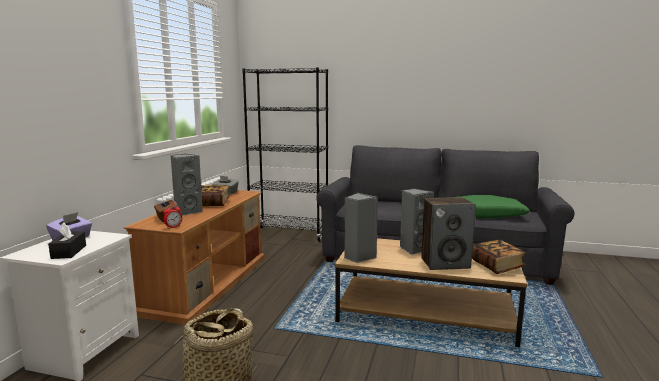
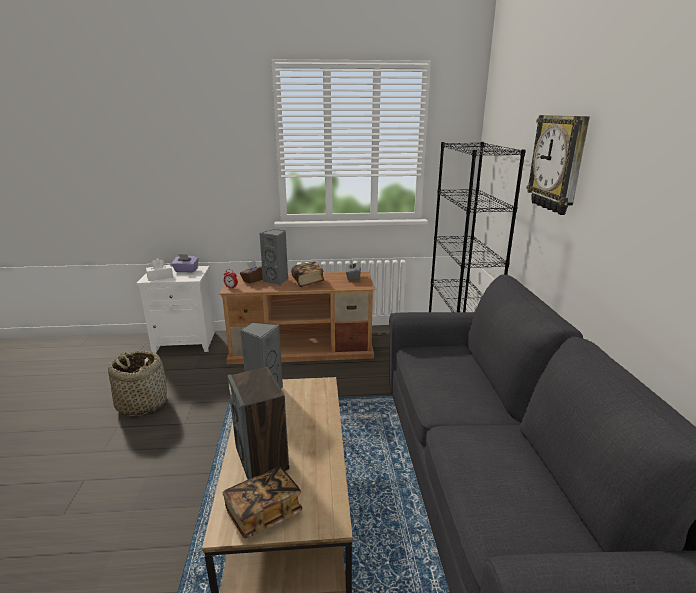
camera: 70 degrees right, 10 degrees up
(69, 252) = (160, 277): black tissue box -> white tissue box
(363, 74) = (558, 163): none -> wall clock
(414, 249) = (307, 426): grey speaker -> none
(486, 214) = (501, 483): green pillow -> none

